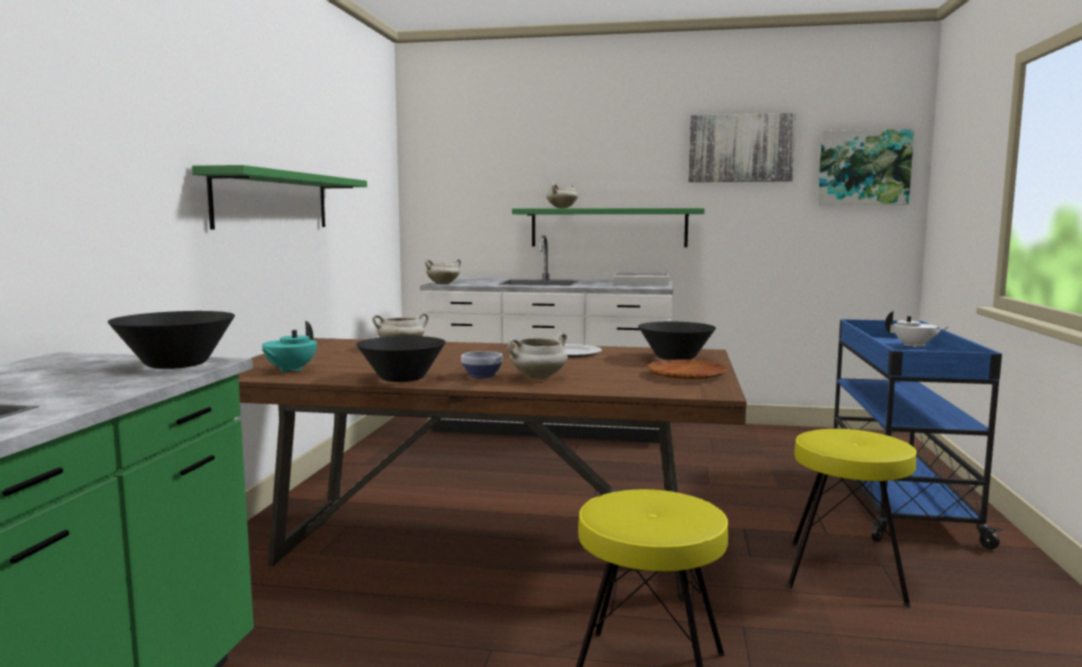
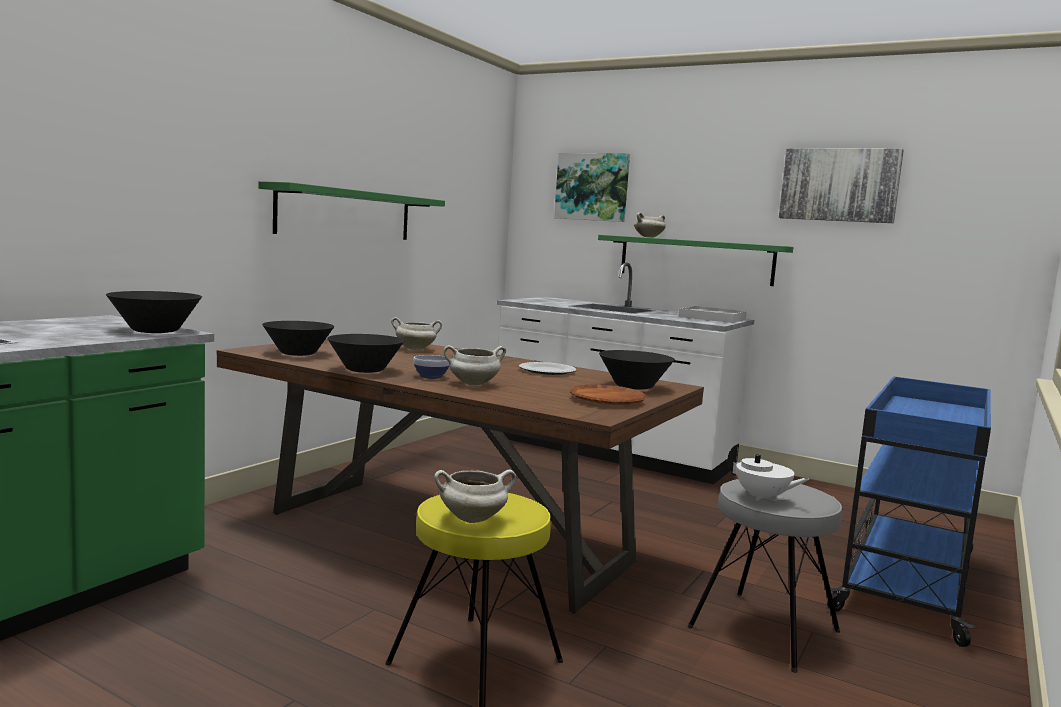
camera: 20 degrees right, 0 degrees up
(290, 370) = (297, 353): turquoise teapot -> black bowl
(443, 284) = (520, 301): white cooking pot -> white cooking pot (473, 519)
(847, 573) = (764, 629): yellow stool -> grey stool
(864, 168) = (980, 212): picture -> picture (592, 187)
(914, 346) = (956, 414): white teapot -> white teapot (762, 497)

